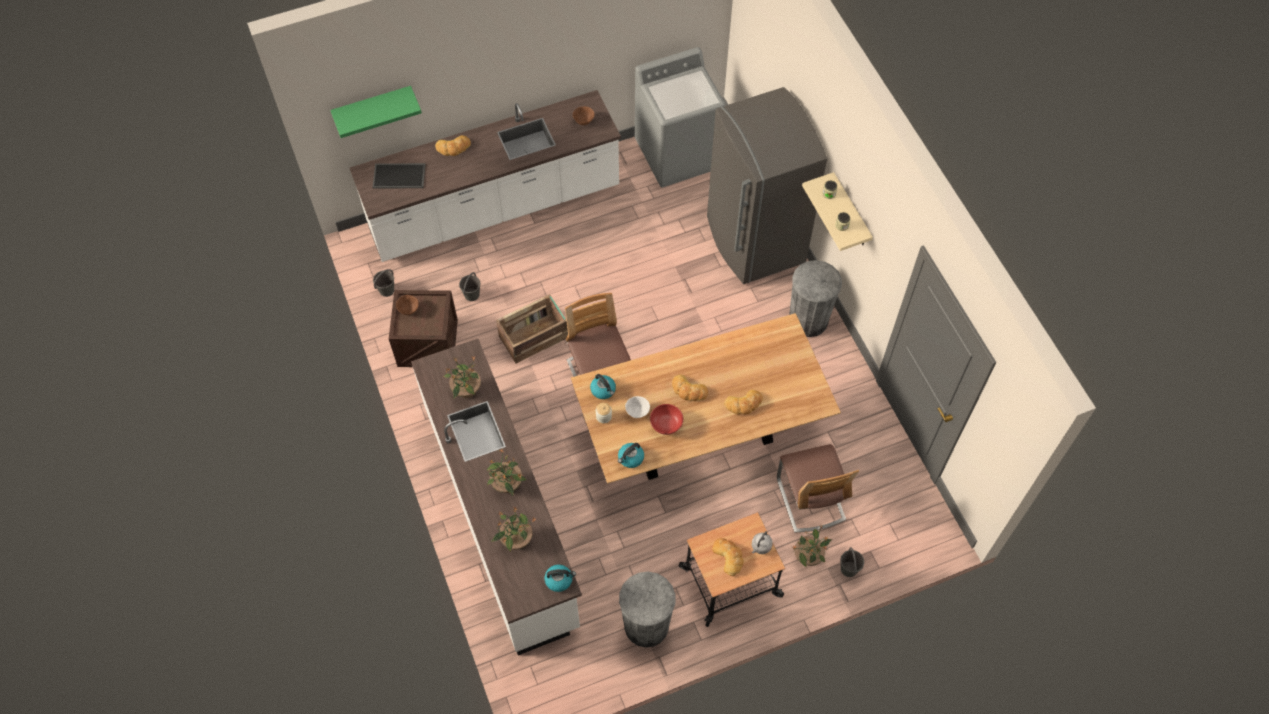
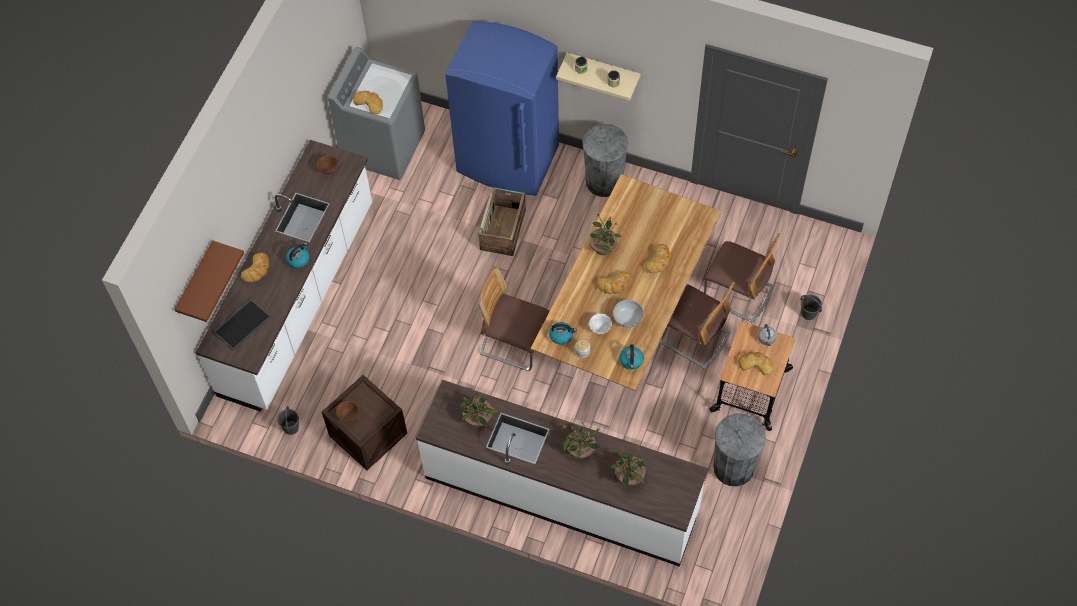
camera: 45 degrees left, 0 degrees up
(373, 106) = (196, 281): green shelf -> brown shelf
(472, 294) = (357, 373): grey bucket -> none
(534, 337) = (438, 360): crate -> crate (503, 229)
(559, 580) = (685, 474): kettle -> kettle (298, 259)
(664, 97) = (369, 103): none -> bread
(666, 425) = (628, 319): red bowl -> white bowl
(735, 498) = (693, 337): none -> chair
(754, 241) = (508, 160): grey fridge -> blue fridge
(808, 556) = (777, 329): potted plant -> potted plant (603, 247)

